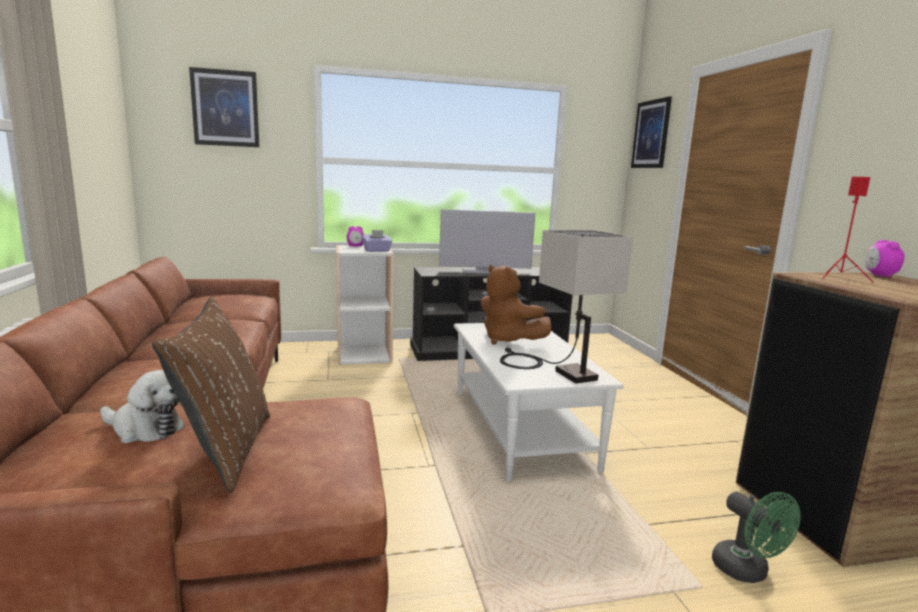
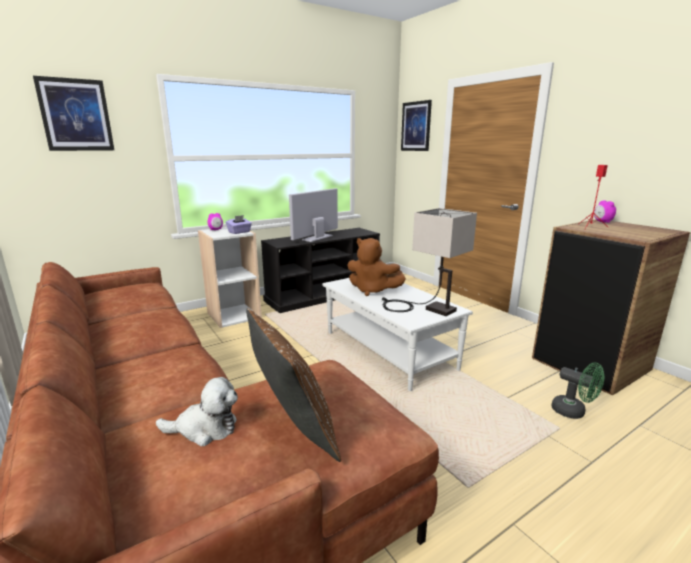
camera: 20 degrees left, 5 degrees up
(484, 271) = (317, 238): television -> television turned 150 degrees clockwise

